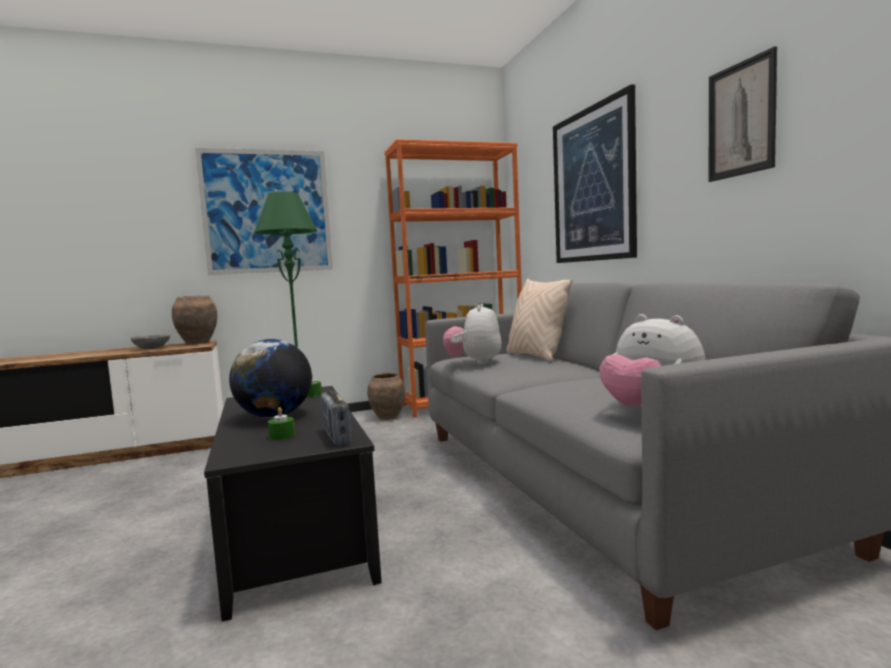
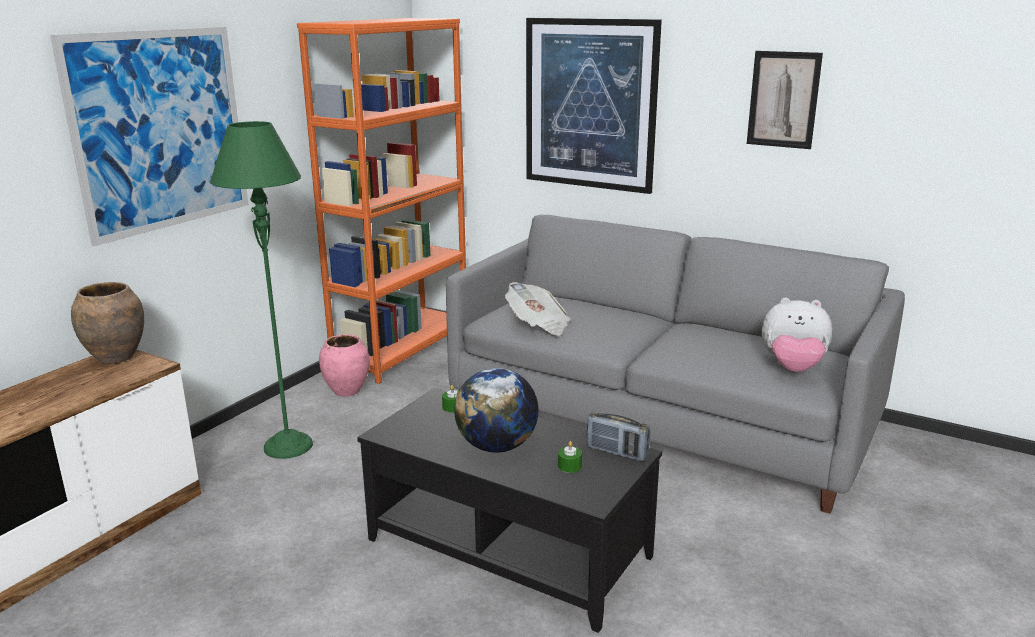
camera: 40 degrees left, 15 degrees up
(151, 348) = (78, 387): grey bowl -> none
(388, 417) = (347, 391): brown vase -> pink vase
(474, 362) = (538, 325): plush toy -> newspaper
(536, 356) = (571, 303): beige pillow -> none

